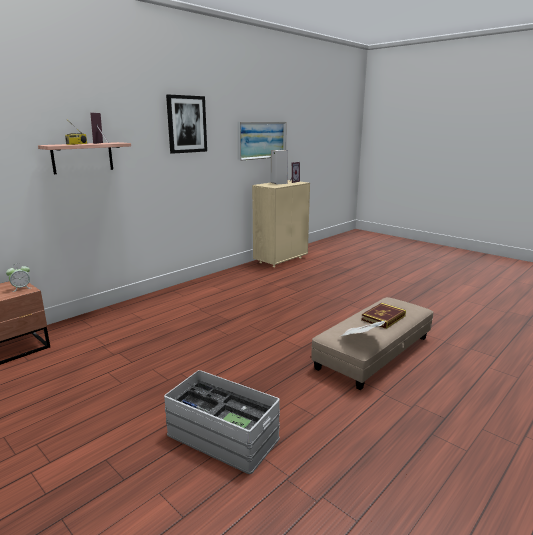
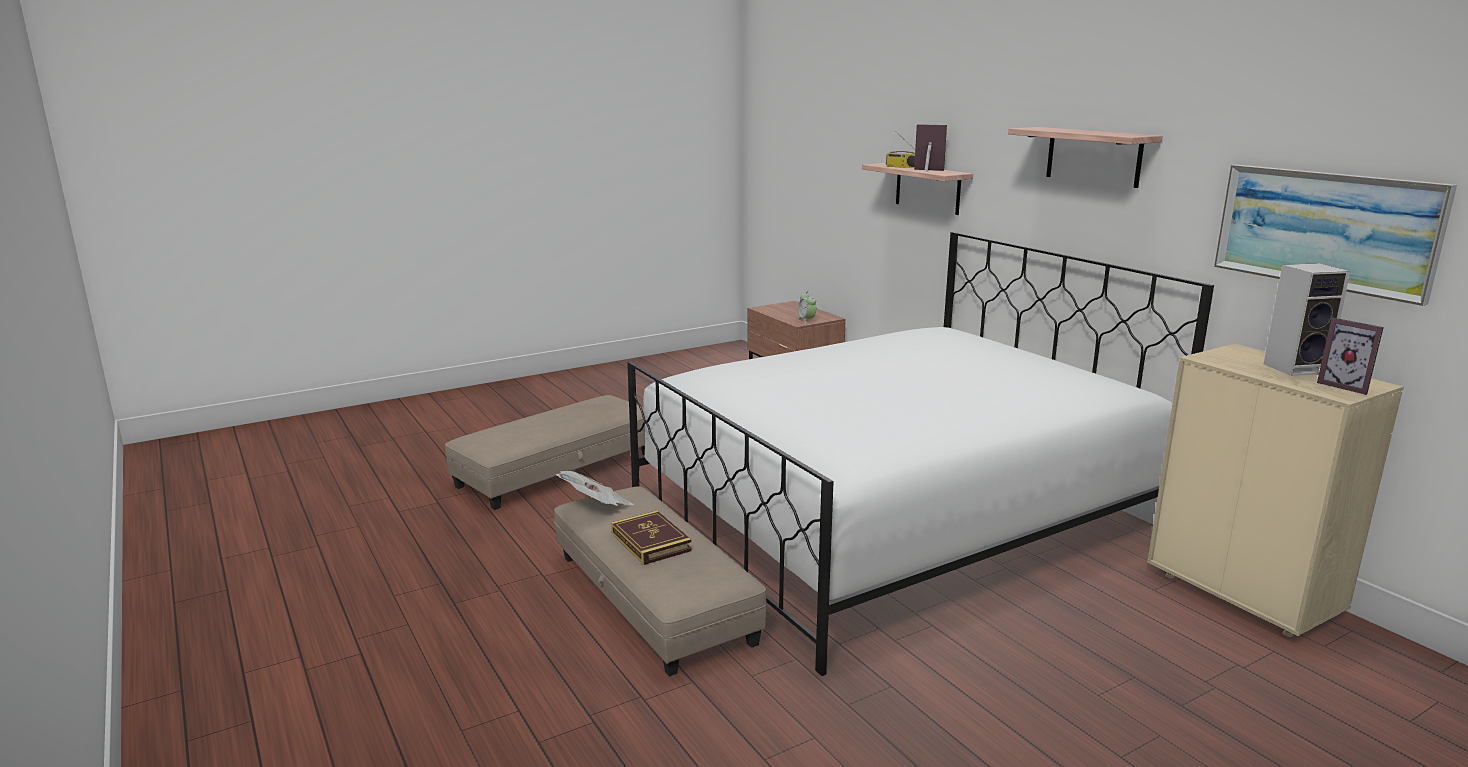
camera: 105 degrees right, 0 degrees up
(186, 124) = (1093, 156): picture -> shelf
(222, 436) = (557, 470): grey storage box -> beige ottoman
(255, 305) = (896, 522): none -> white bed

